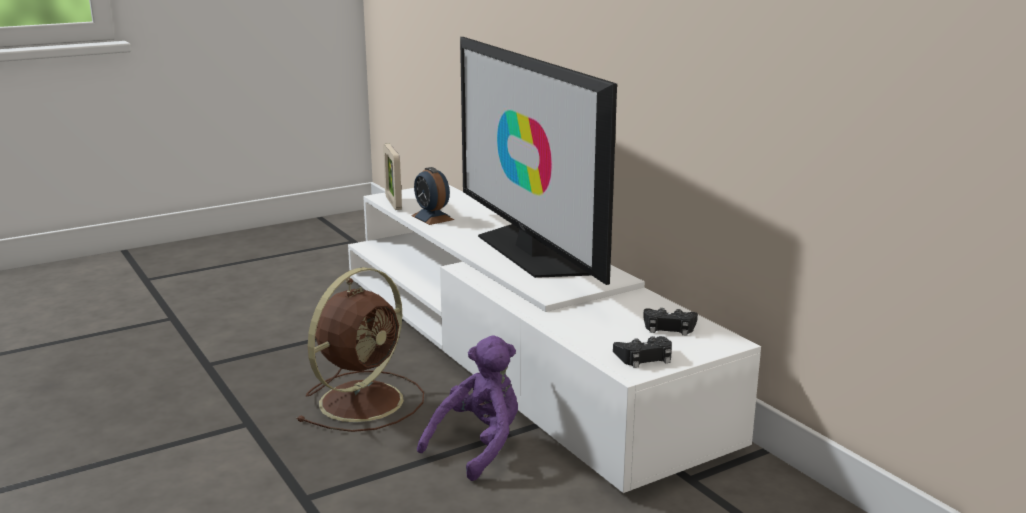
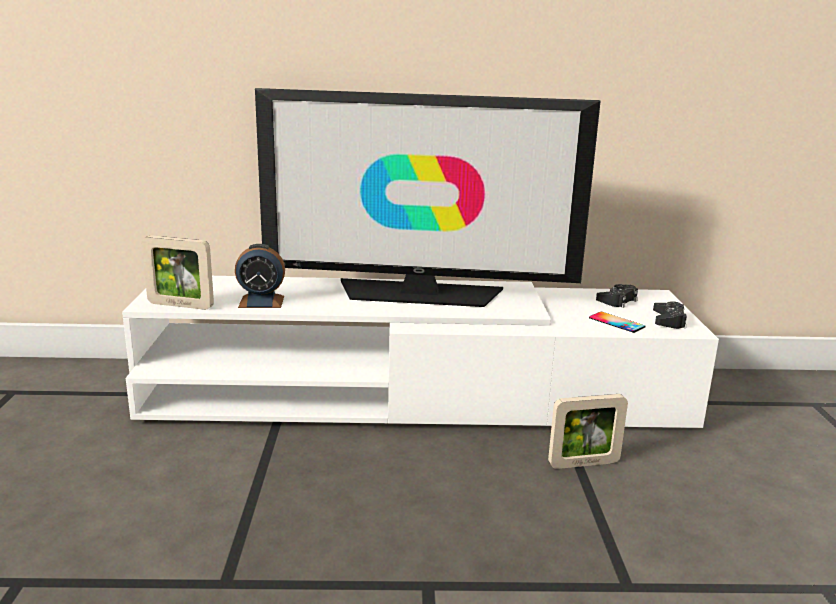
camera: 60 degrees left, 0 degrees up
(364, 400) = (441, 495): brown fan -> none
(478, 446) = (583, 463): purple plush toy -> picture frame
(598, 335) = (616, 322): none -> phone

